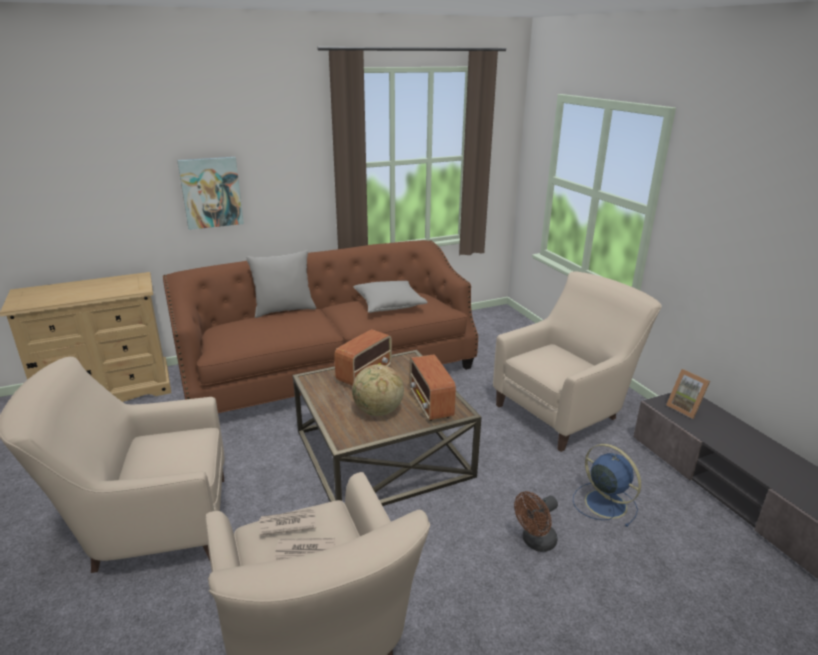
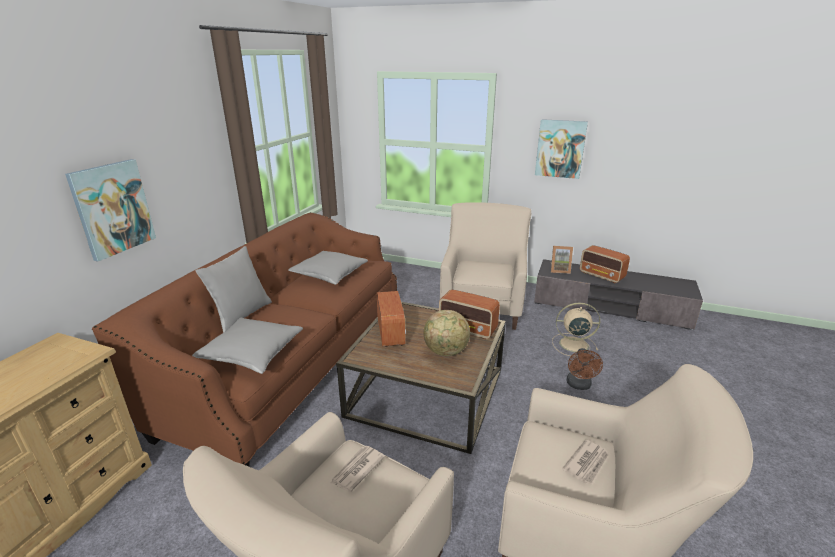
camera: 45 degrees left, 0 degrees up
(244, 338) = (252, 354): none -> grey pillow
(287, 523) = (542, 456): newspaper -> newspaper (357, 470)
(604, 503) = (572, 344): blue fan -> beige fan
(736, 230) = (560, 149): none -> picture
(739, 442) = (602, 276): none -> radio

